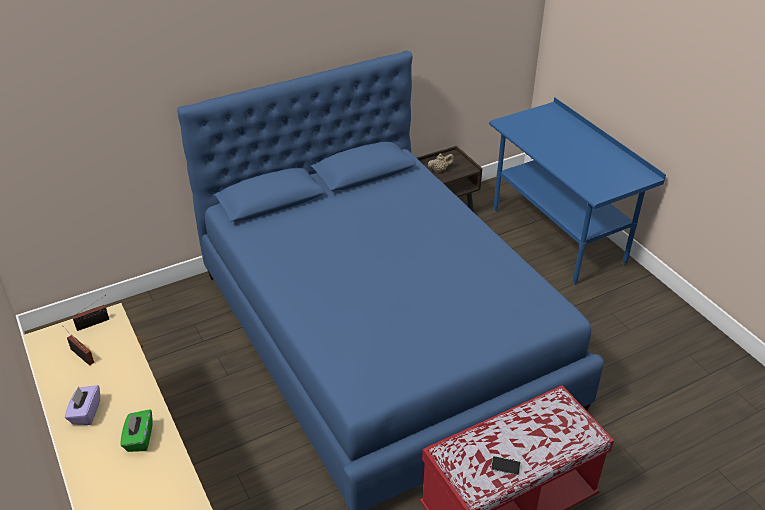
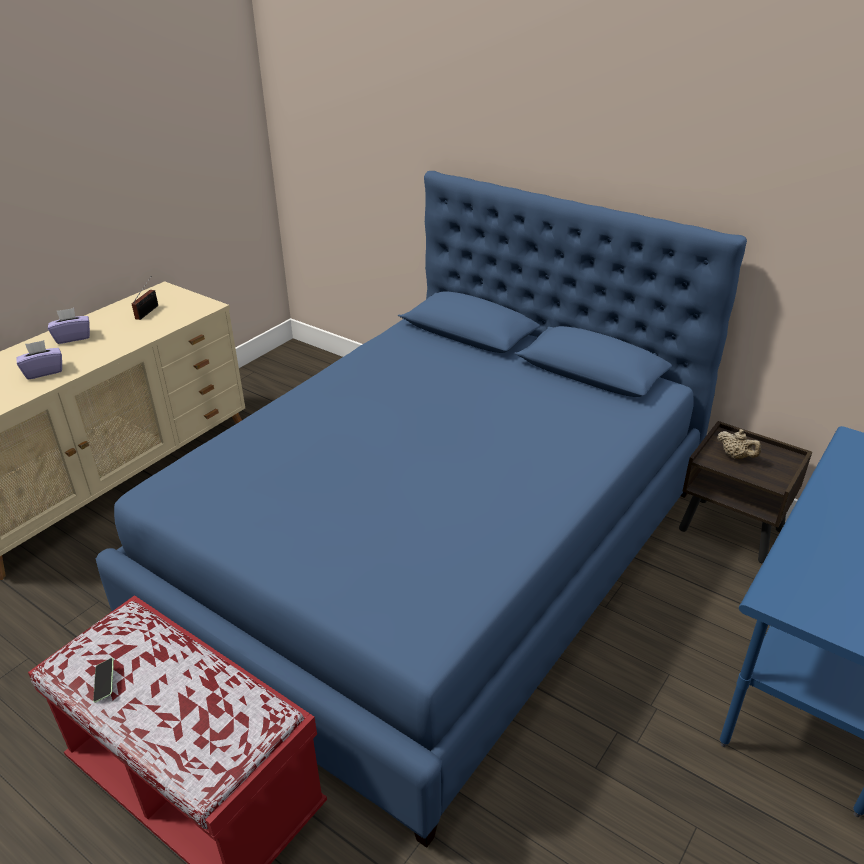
camera: 65 degrees right, 5 degrees down
(94, 323) = (193, 303): radio -> none
(139, 439) = (43, 371): green tissue box -> purple tissue box

